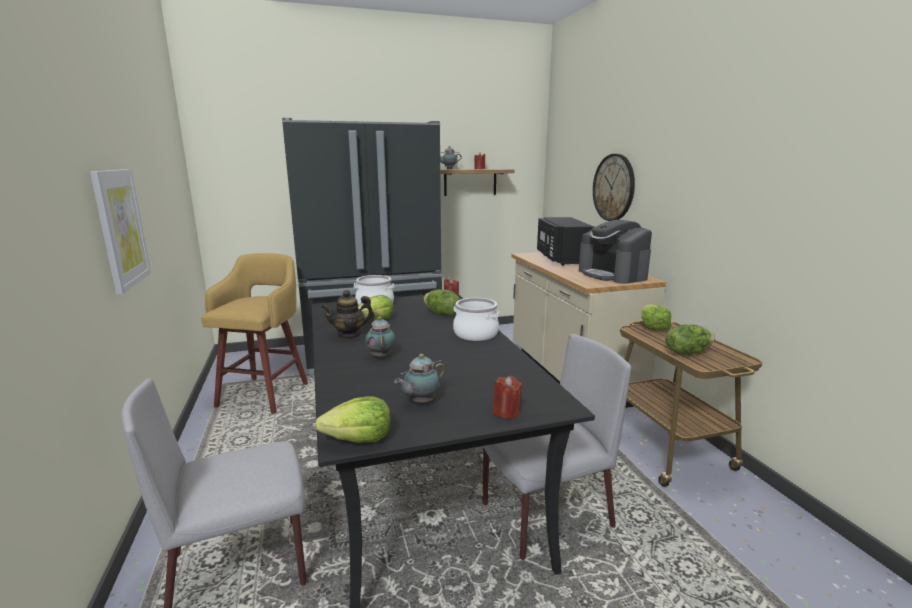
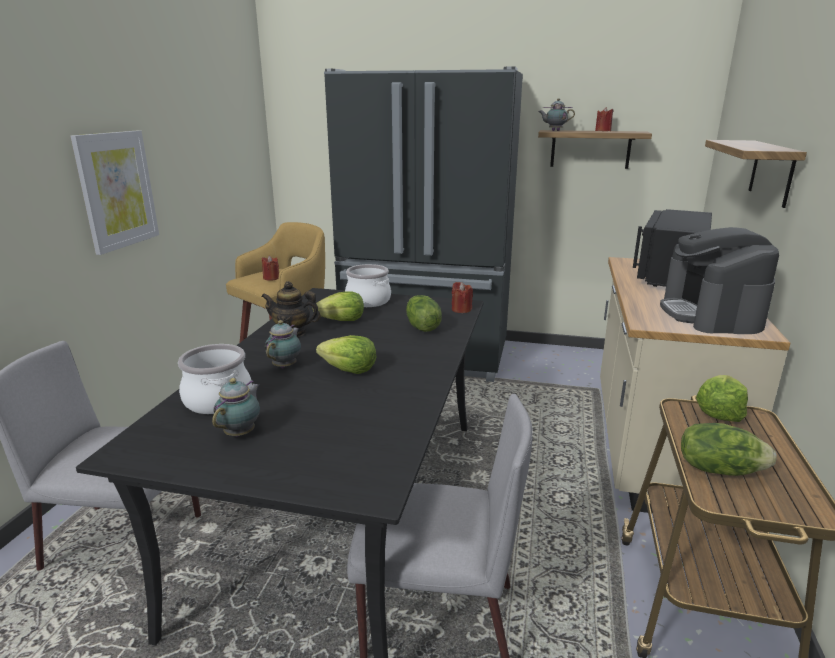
camera: 30 degrees right, 5 degrees up
(359, 439) = (133, 455): lettuce -> lettuce (349, 370)
(420, 402) = (241, 432): teapot -> teapot turned 120 degrees clockwise
(476, 334) = (421, 363): cooking pot -> cooking pot (219, 400)
(506, 412) = (303, 476): red candle -> red candle (271, 278)
(614, 187) = (772, 172): wall clock -> shelf

